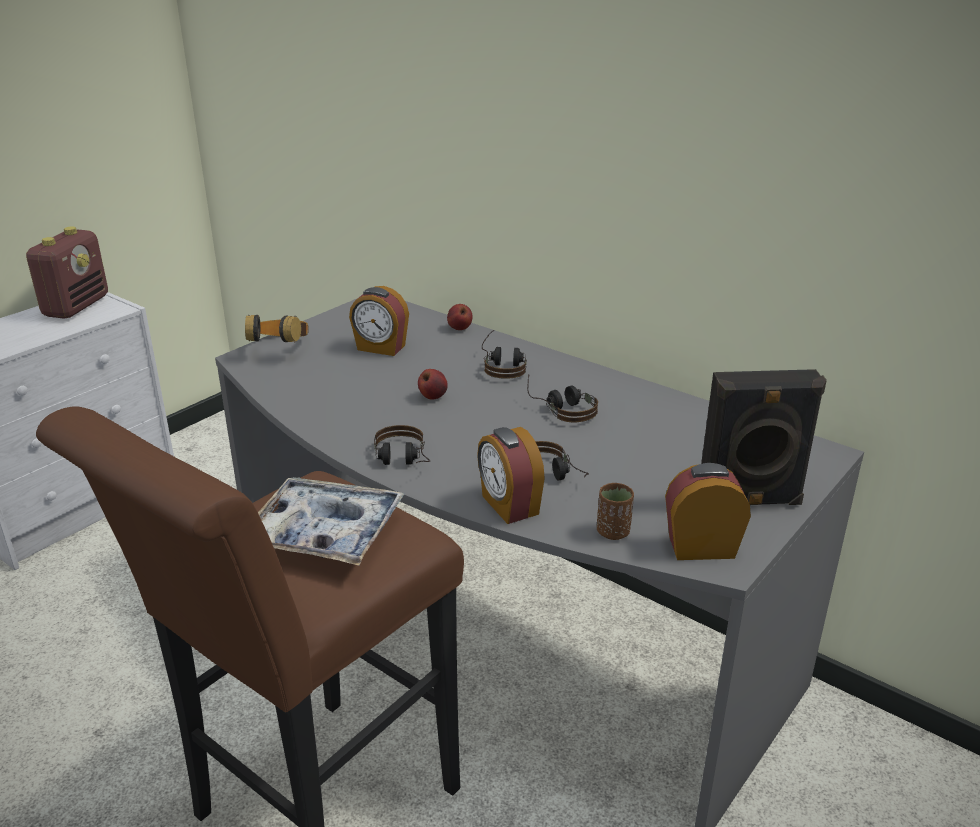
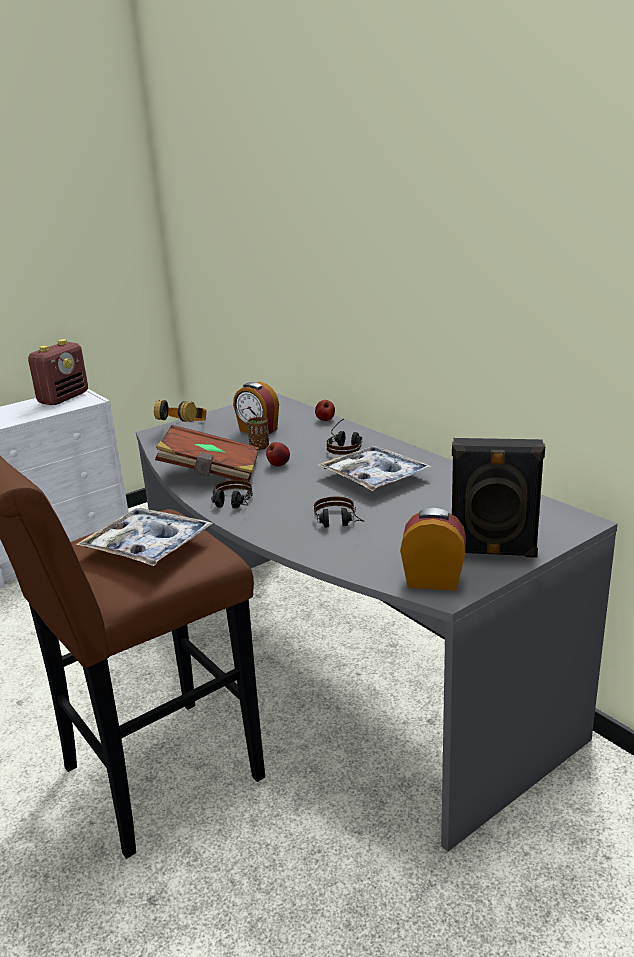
camera: 15 degrees right, 5 degrees down
(350, 414) = (211, 473): none -> brown book
(508, 505) = (295, 540): alarm clock -> none
(561, 408) = (374, 477): headphones -> tray
(613, 532) = (367, 564): brown cup -> brown cup (259, 447)

